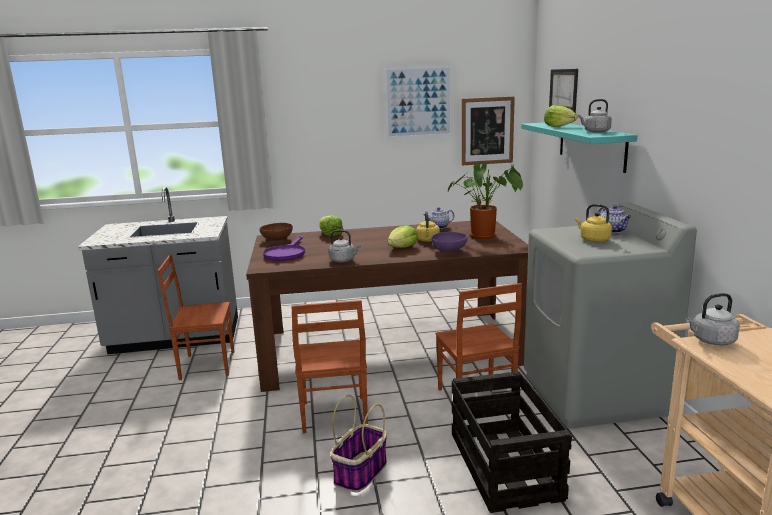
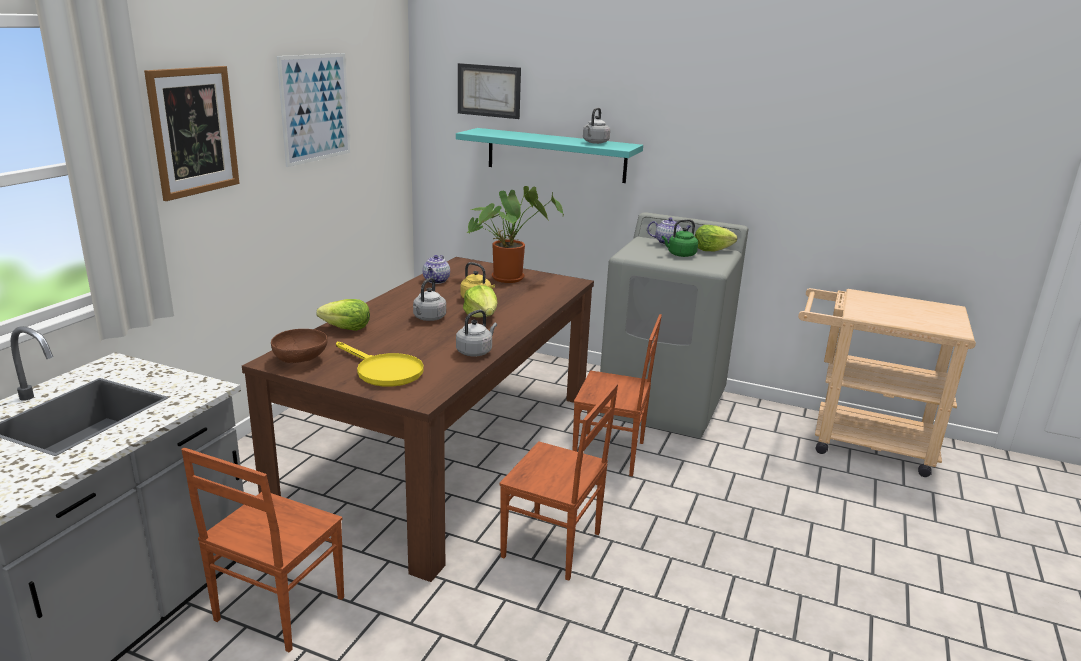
camera: 60 degrees left, 5 degrees up
(286, 254) = (383, 371): purple frying pan -> yellow frying pan
(360, 473) = (679, 568): basket -> none
(449, 251) = (532, 304): purple bowl -> none
(487, 131) = (378, 142): picture -> picture (194, 131)
(505, 466) = (730, 489): crate -> none
(559, 127) = (525, 137): lettuce -> lettuce (711, 250)
(593, 240) = (680, 255): yellow kettle -> green kettle
(711, 341) = (859, 311): grey kettle -> grey kettle (428, 318)

